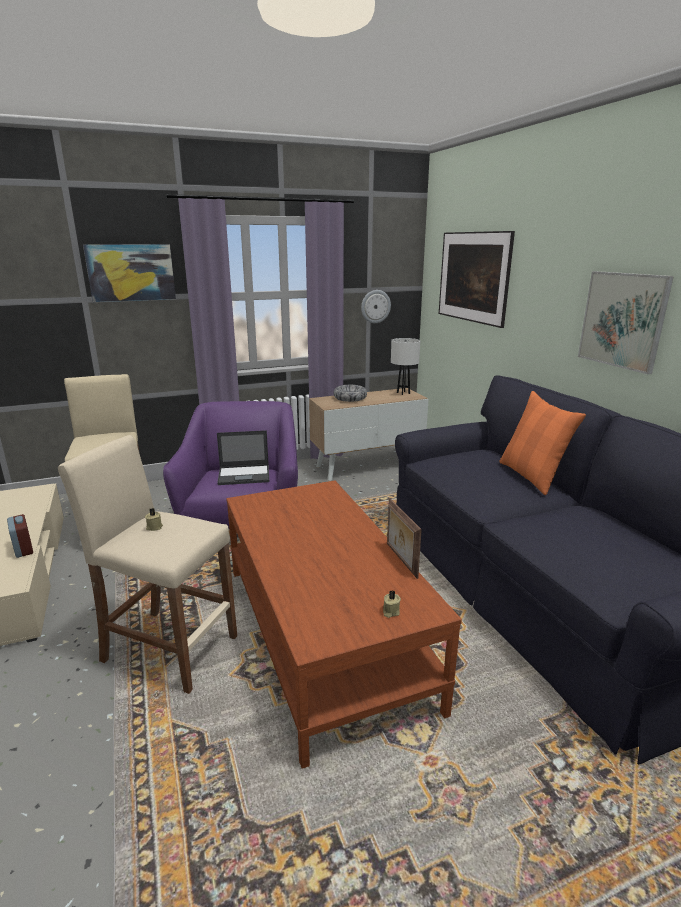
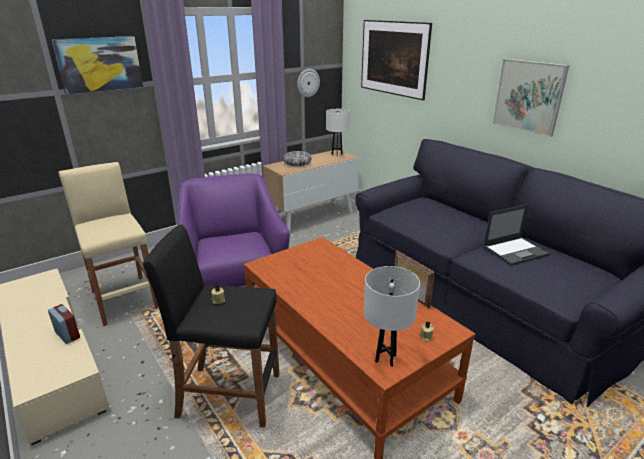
camera: 15 degrees left, 5 degrees up
(169, 648) = (229, 395): beige stool -> black stool
(244, 475) = (238, 240): laptop -> laptop (515, 251)
(322, 628) = (385, 358): none -> white table lamp
(531, 476) = (467, 216): orange pillow -> none

